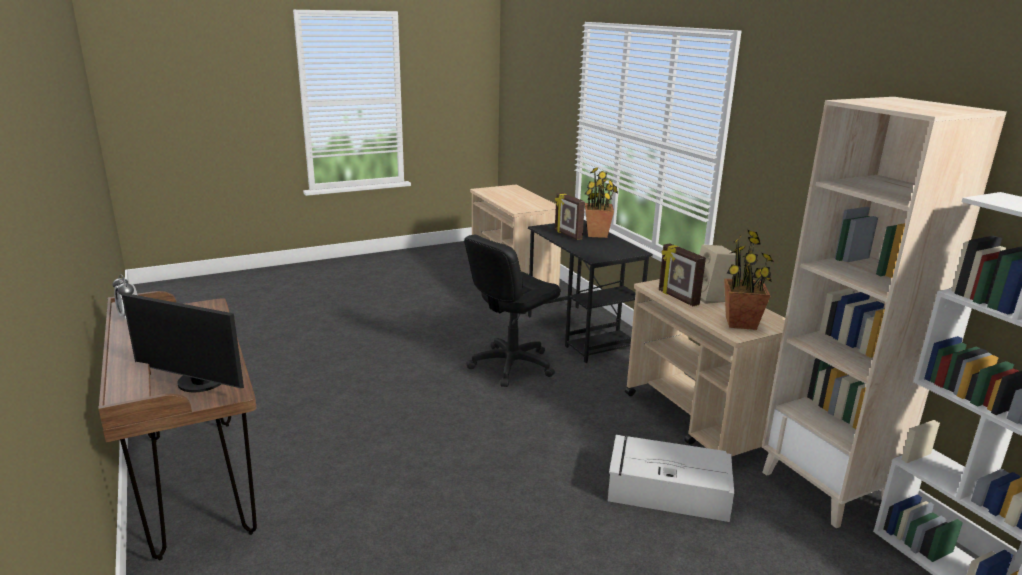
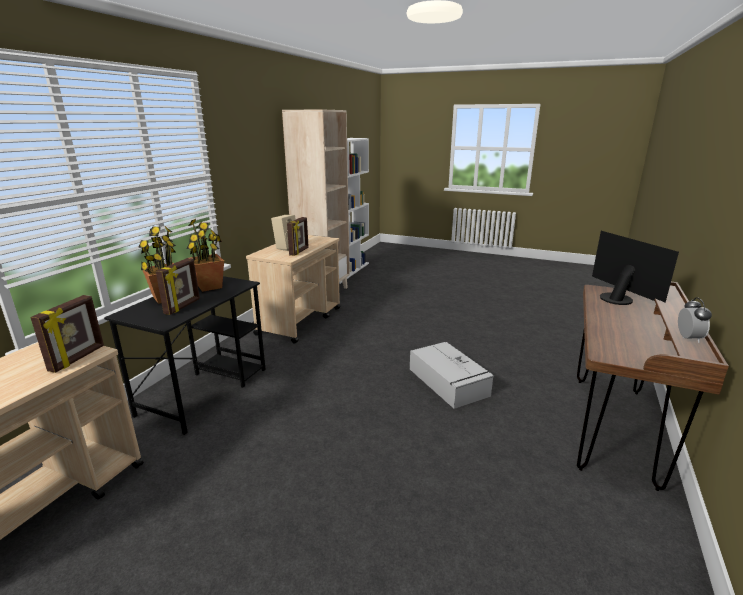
camera: 130 degrees left, 0 degrees up
(511, 365) = (306, 395): black office chair -> none
(515, 207) = (78, 358): none -> picture frame
(666, 490) = (372, 313): grey storage box -> grey storage box (449, 382)
(741, 323) = (314, 240): potted plant -> potted plant (209, 286)

